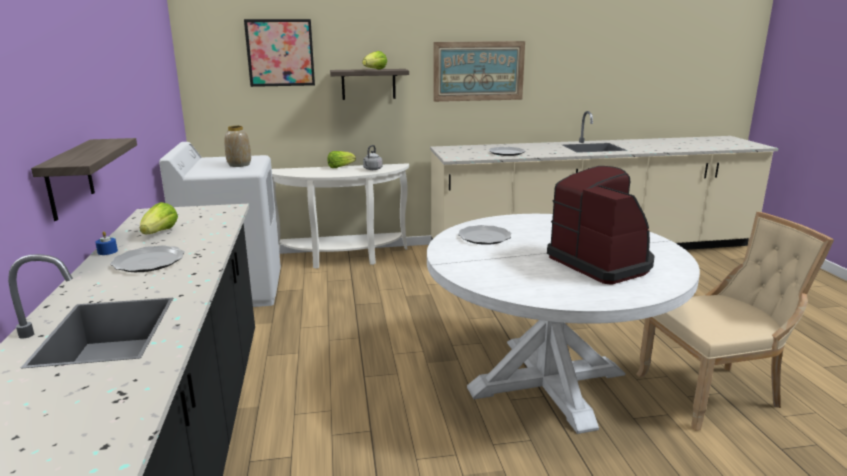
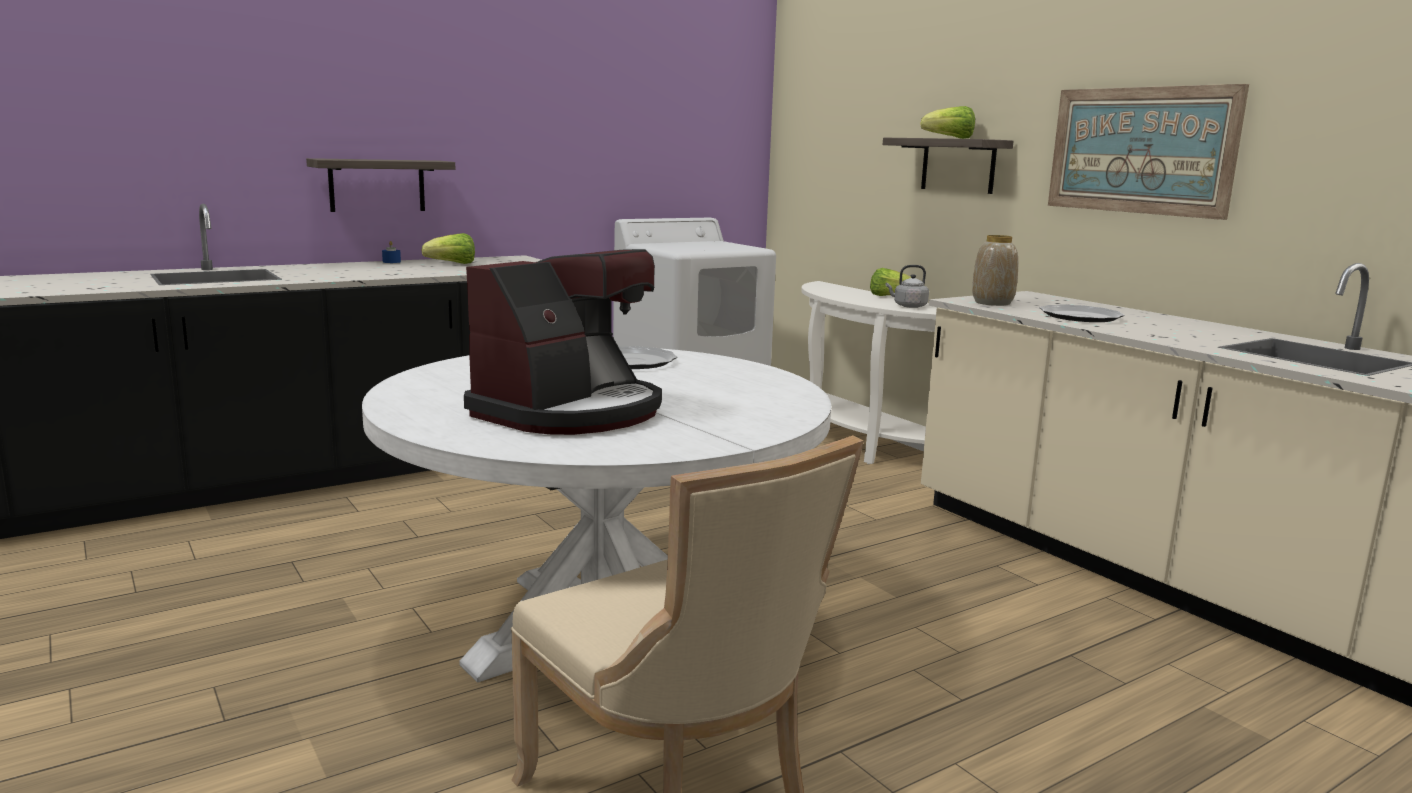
camera: 65 degrees right, 5 degrees down
(148, 262) = (368, 269): plate -> none
(239, 165) = (703, 248): vase -> vase (992, 303)
(280, 53) = (862, 111): picture -> none

